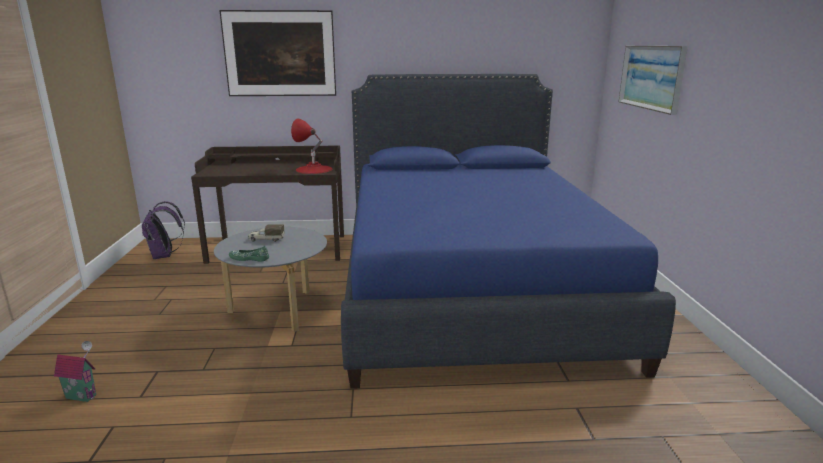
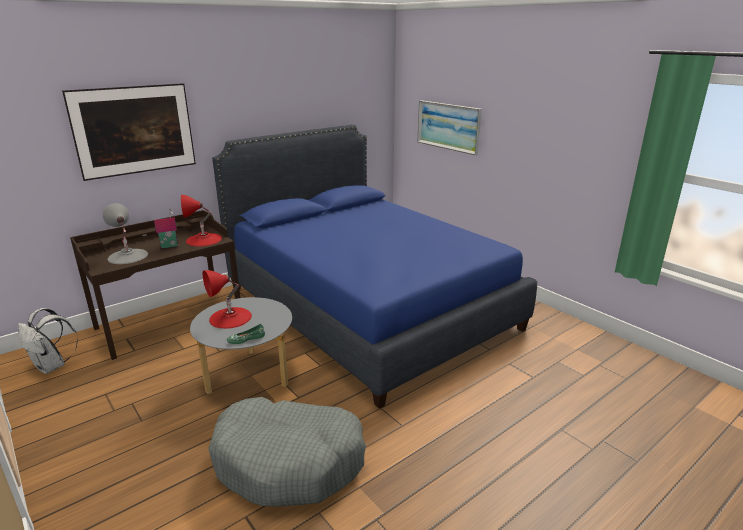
camera: 35 degrees left, 5 degrees up
(82, 395) = (179, 511): toy house -> toy house (169, 245)
(164, 255) = (52, 366): purple backpack -> white backpack
(207, 398) = (289, 461): none -> grey dog bed
(238, 169) = (127, 256): none -> grey table lamp
(266, 239) = (230, 317): toy truck -> red table lamp

